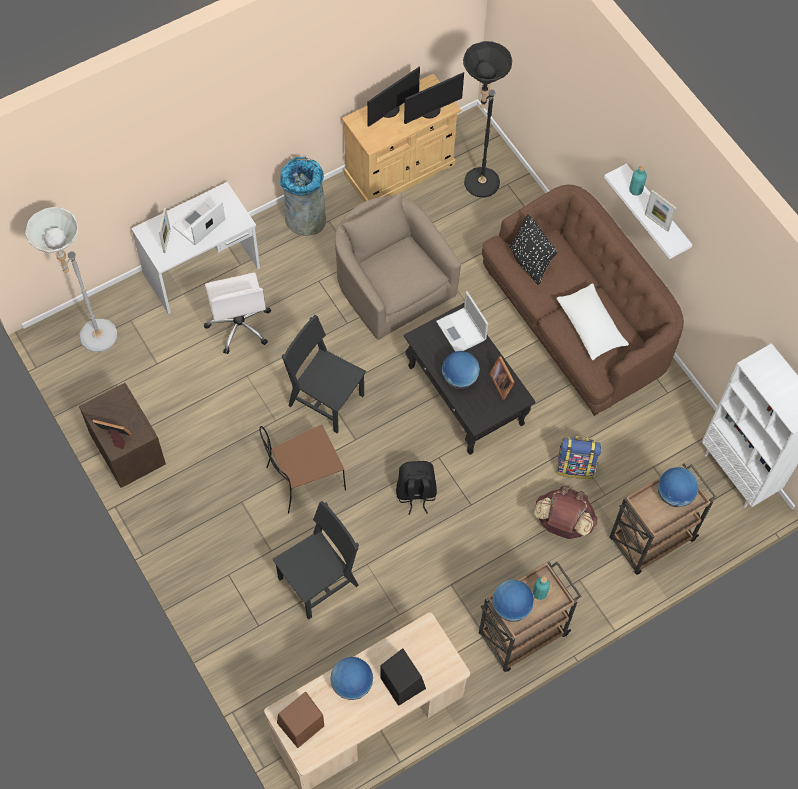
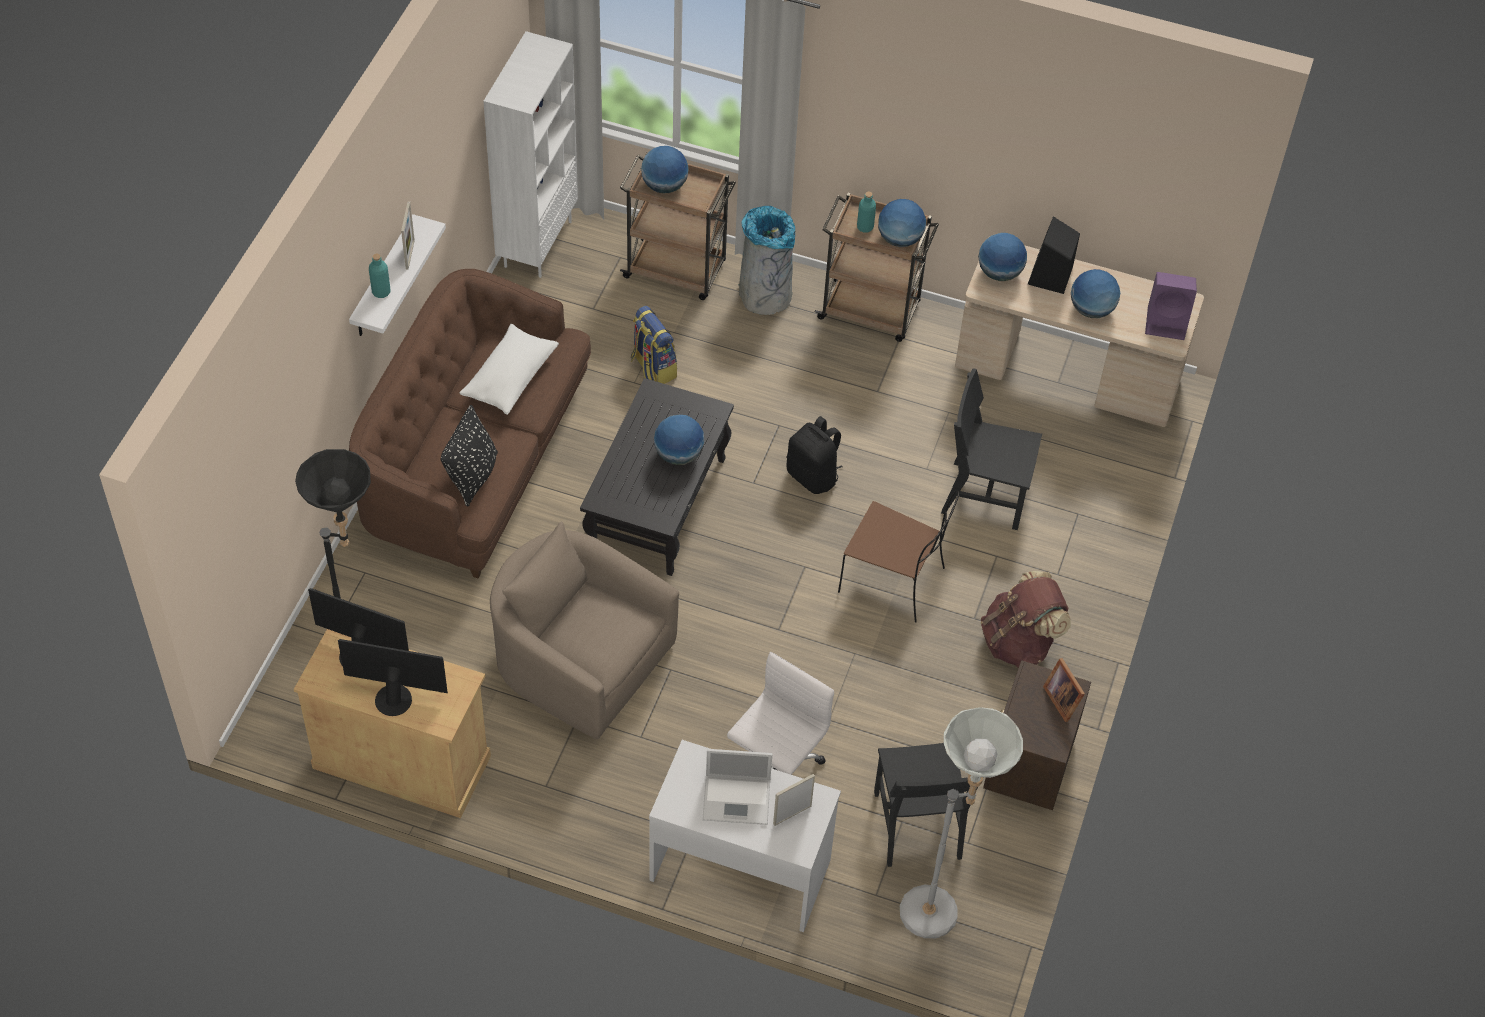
camera: 130 degrees left, 10 degrees down
(300, 725) = (1167, 322): brown speaker -> purple speaker
(305, 219) = (565, 813): grey trash can -> grey trash can (765, 296)
(326, 400) = (785, 623): black chair -> black chair (917, 825)
(391, 285) = (580, 660): beige armchair -> beige armchair turned 105 degrees clockwise
(432, 651) = (999, 273): none -> globe
(461, 331) = (619, 487): laptop -> none
(502, 383) = (649, 416): picture frame -> none
(562, 523) = (726, 343): brown backpack -> brown backpack (1019, 642)

